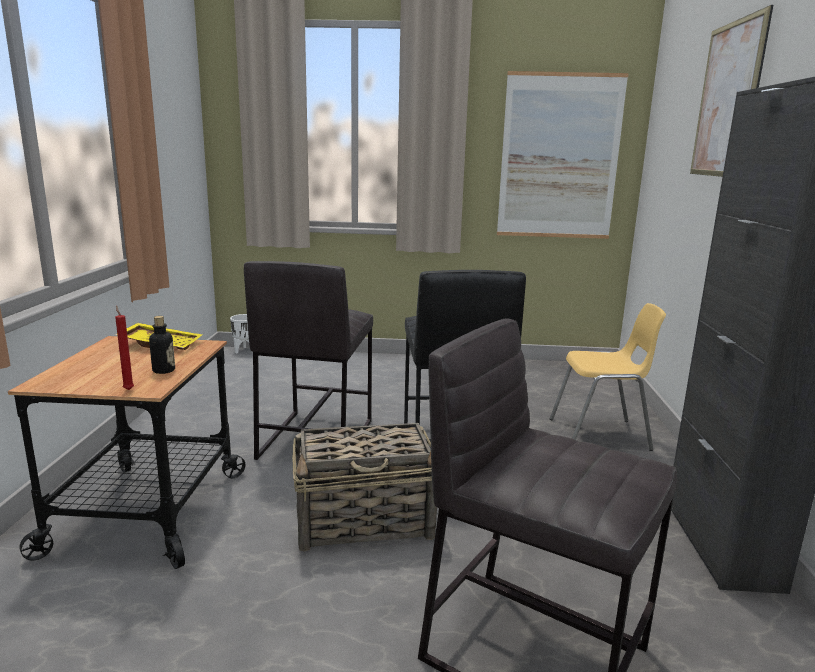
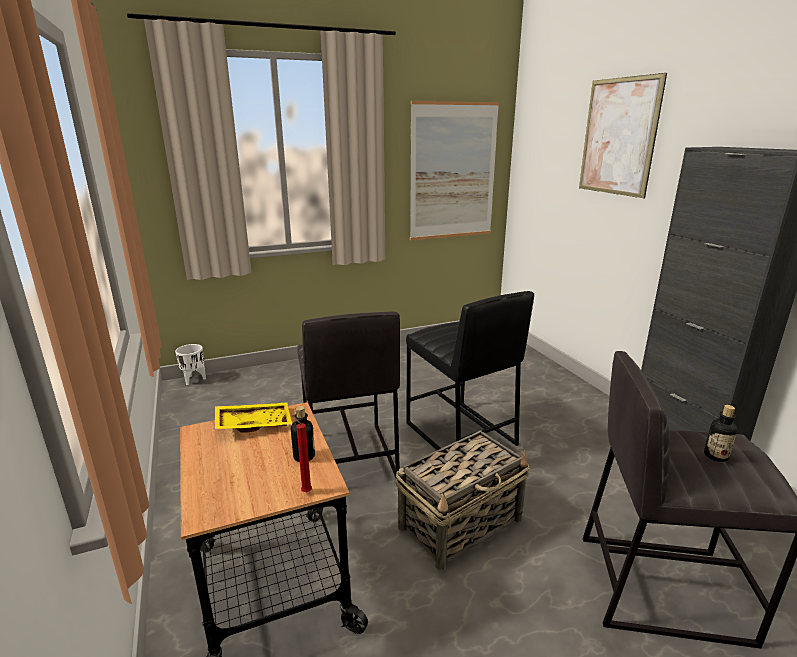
camera: 25 degrees left, 5 degrees up
(577, 464) = (716, 456): none -> bottle
(600, 435) = (542, 392): yellow chair -> none

